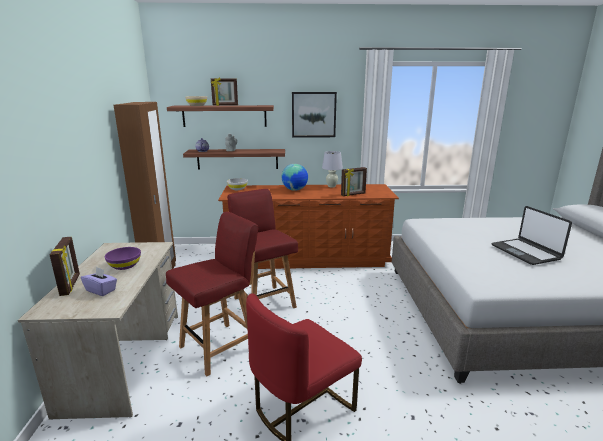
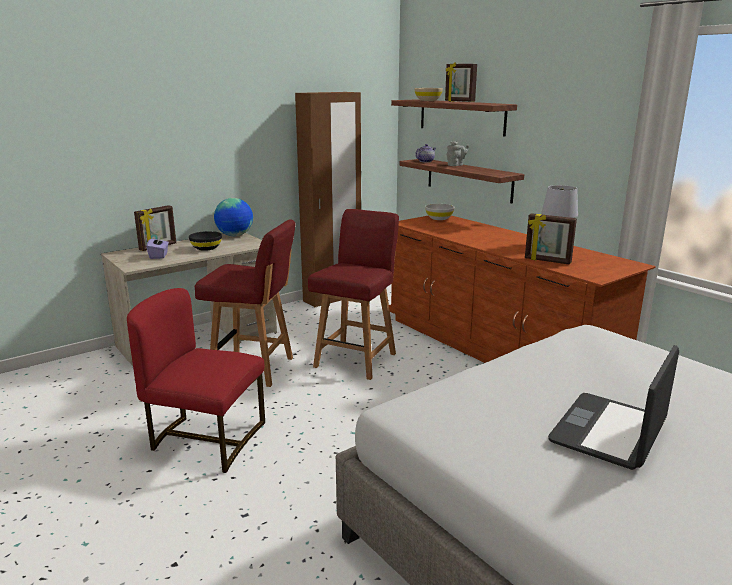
camera: 55 degrees right, 0 degrees up
(124, 266) = (206, 248): purple bowl -> black bowl
(295, 190) = (494, 236): globe -> globe (235, 235)
(313, 114) = (568, 123): picture -> none

